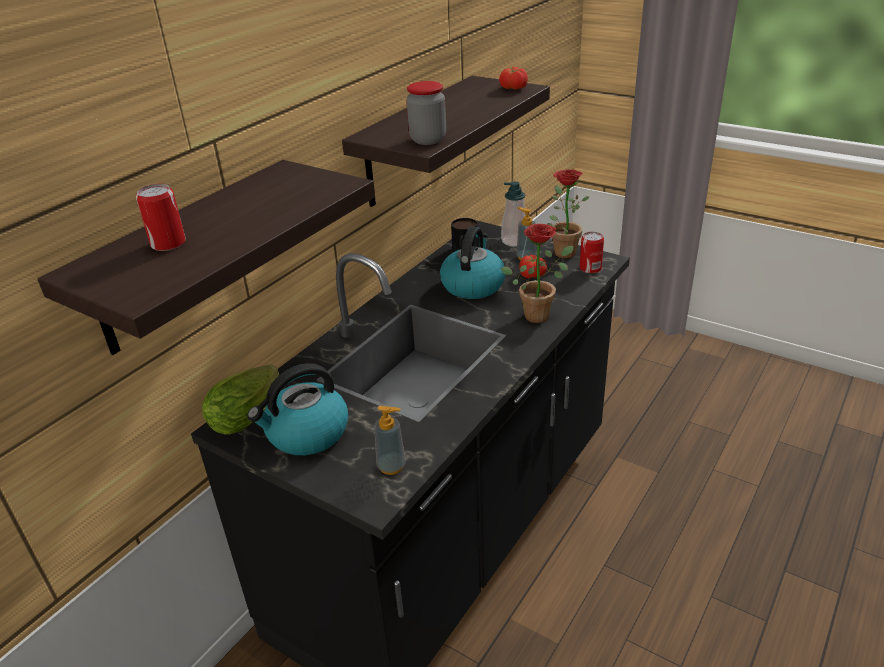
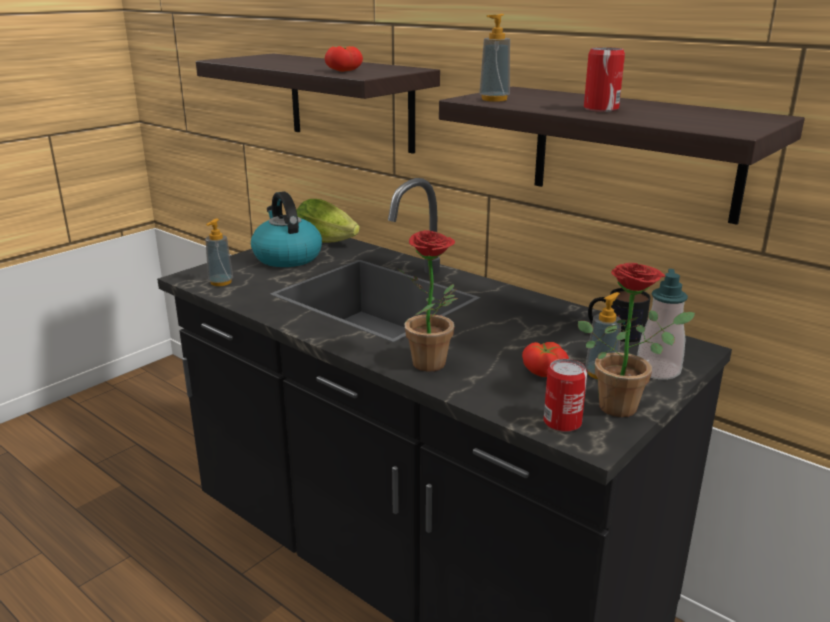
camera: 95 degrees right, 10 degrees down
(168, 243) = (290, 60): can -> can (601, 109)
(428, 140) = (494, 99): jar -> soap dispenser
(473, 285) = (520, 332): kettle -> none
(512, 88) = (726, 125): tomato -> tomato (344, 70)

